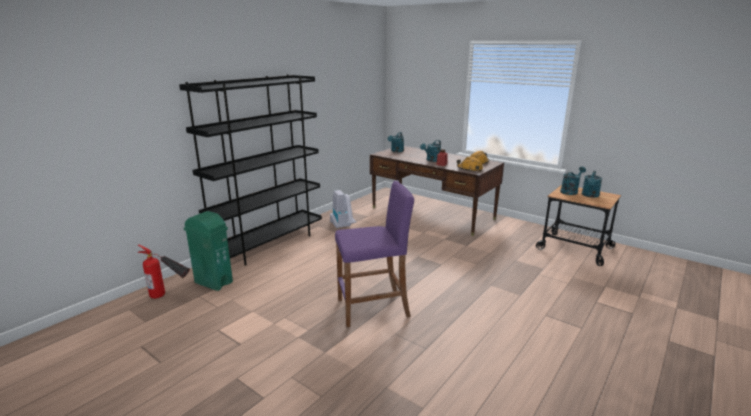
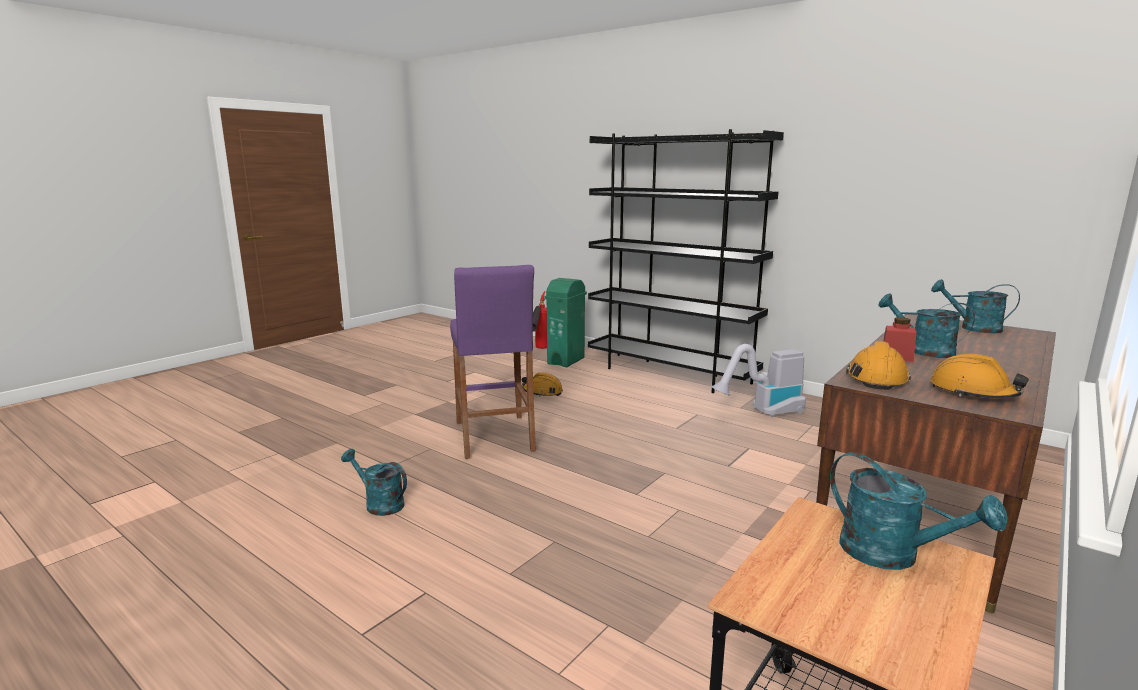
camera: 90 degrees right, 5 degrees down
(289, 292) = (542, 392): none -> orange hard hat
(590, 195) = (864, 593): turquoise watering can -> turquoise watering can (379, 504)

